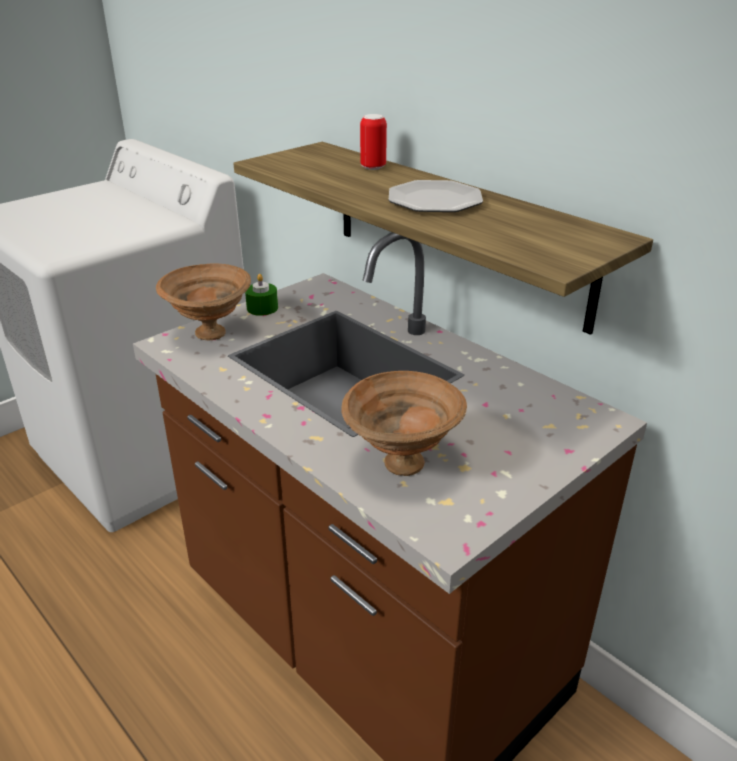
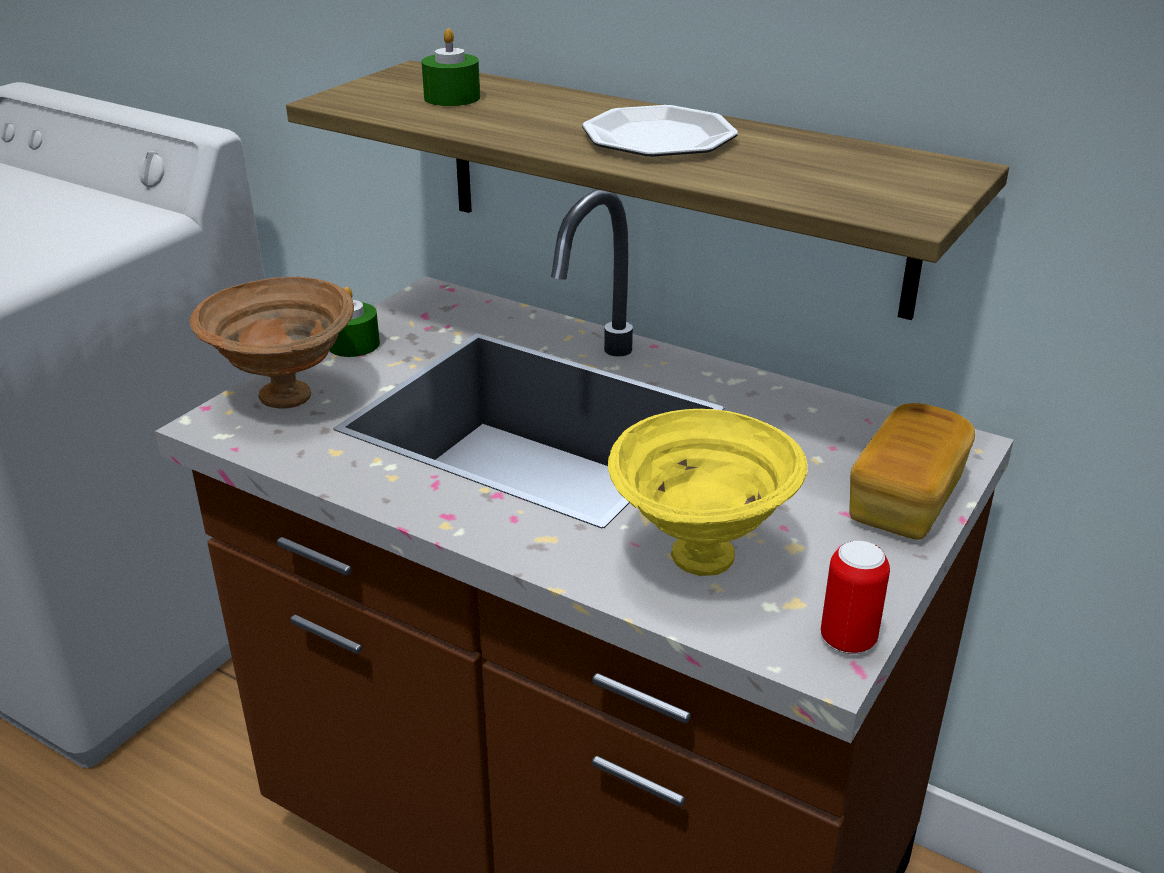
camera: 15 degrees left, 0 degrees up
(329, 166) = (452, 98): none -> green candle
(373, 167) = (524, 94): can -> can (848, 640)
(402, 465) = (701, 560): brown bowl -> yellow bowl
(552, 450) = (905, 500): none -> bread

